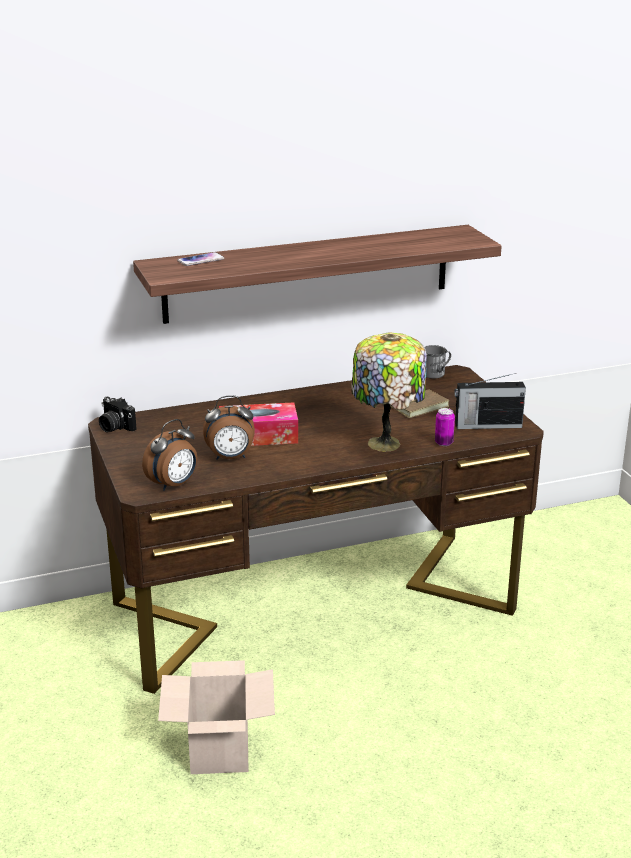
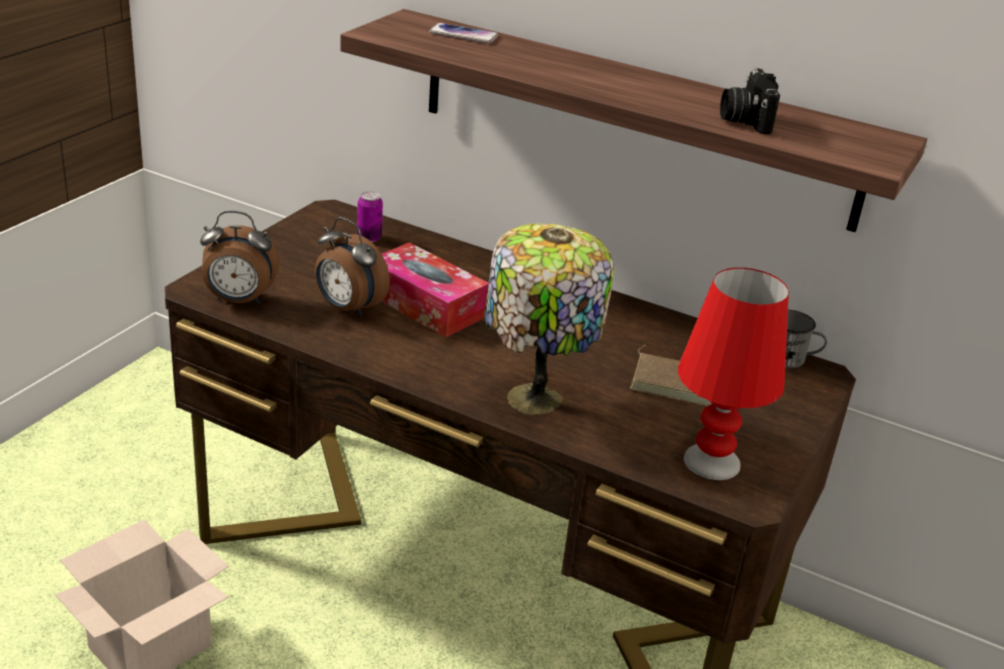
camera: 45 degrees right, 5 degrees up
(114, 427) = (326, 216): camera -> camera (744, 120)
(444, 443) = (605, 445): can -> can (369, 238)
(487, 425) = (712, 462): radio -> red table lamp

